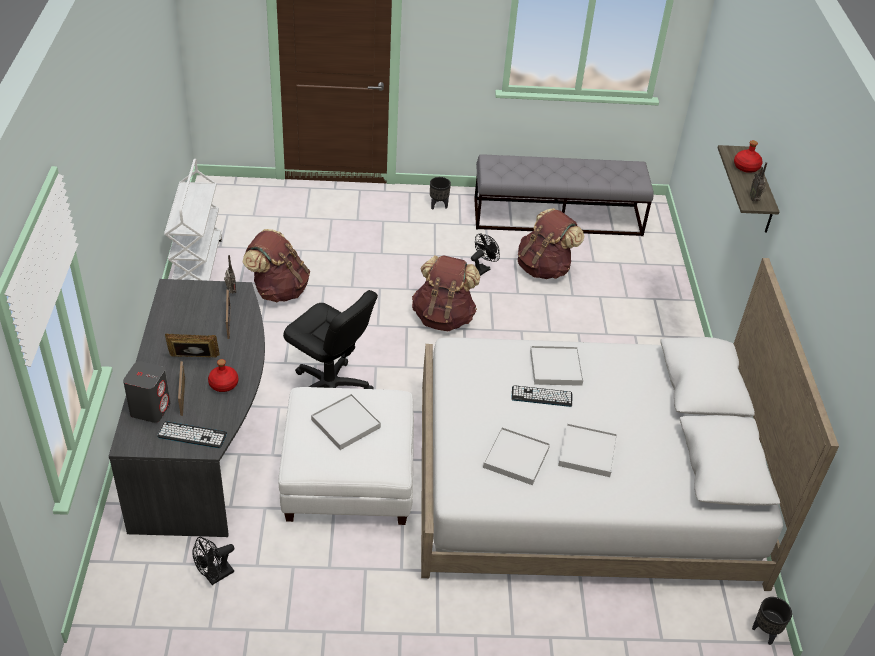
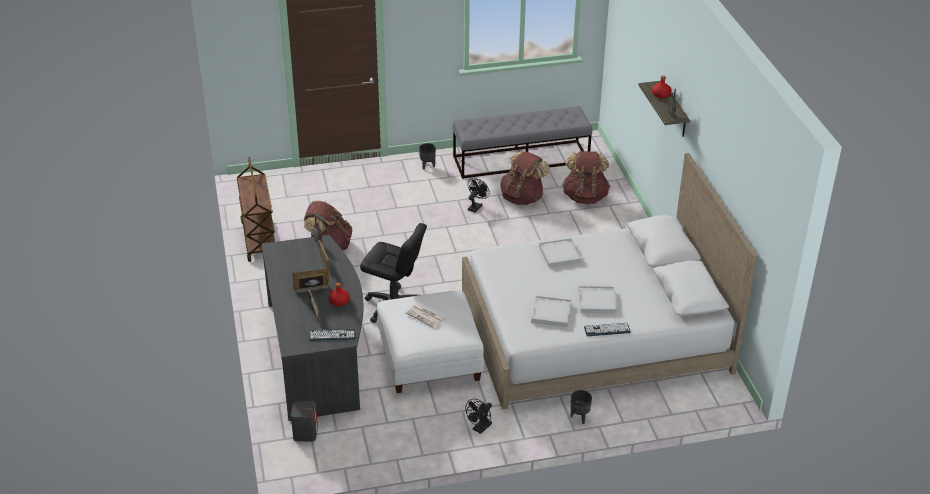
camera: 10 degrees left, 5 degrees down
(150, 409) = (296, 325): grey speaker -> grey speaker (305, 433)
(197, 264) = (258, 239): white cart -> brown cart
(215, 576) = (361, 434): black fan -> black fan (480, 429)
(346, 423) = (426, 316): white tray -> newspaper
(443, 317) = (459, 244): brown backpack -> brown backpack (585, 197)
(541, 396) = (556, 274): keyboard -> keyboard (607, 330)
(765, 633) = (737, 398): black planter -> black planter (579, 418)

